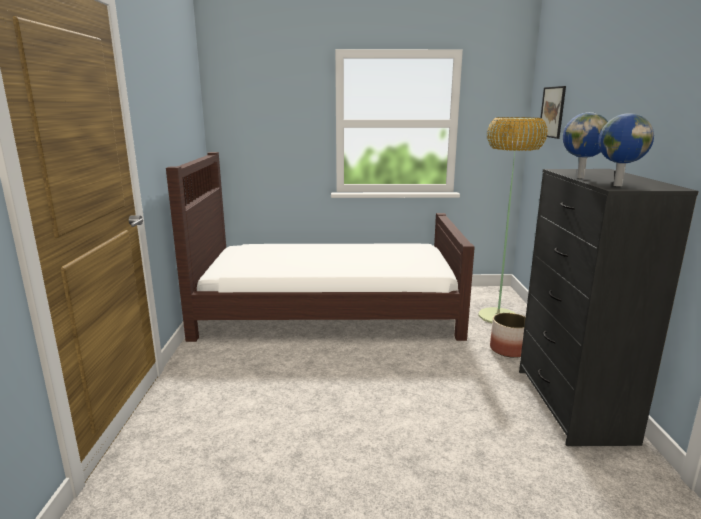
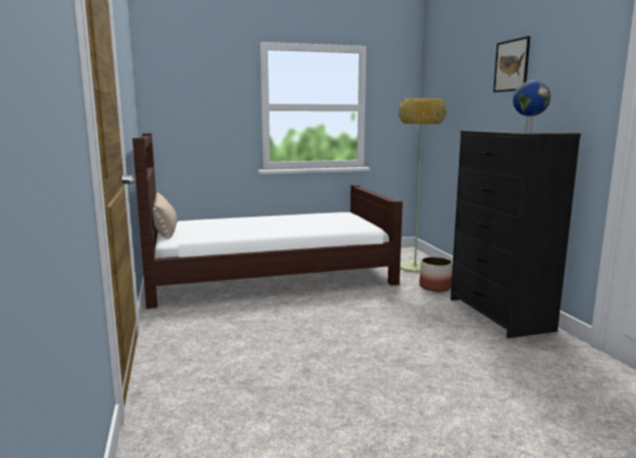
camera: 15 degrees left, 5 degrees down
(221, 257) = (165, 230): none -> beige pillow
(552, 112) = (444, 95): picture -> picture (511, 65)
(581, 177) = (496, 131): globe -> none

